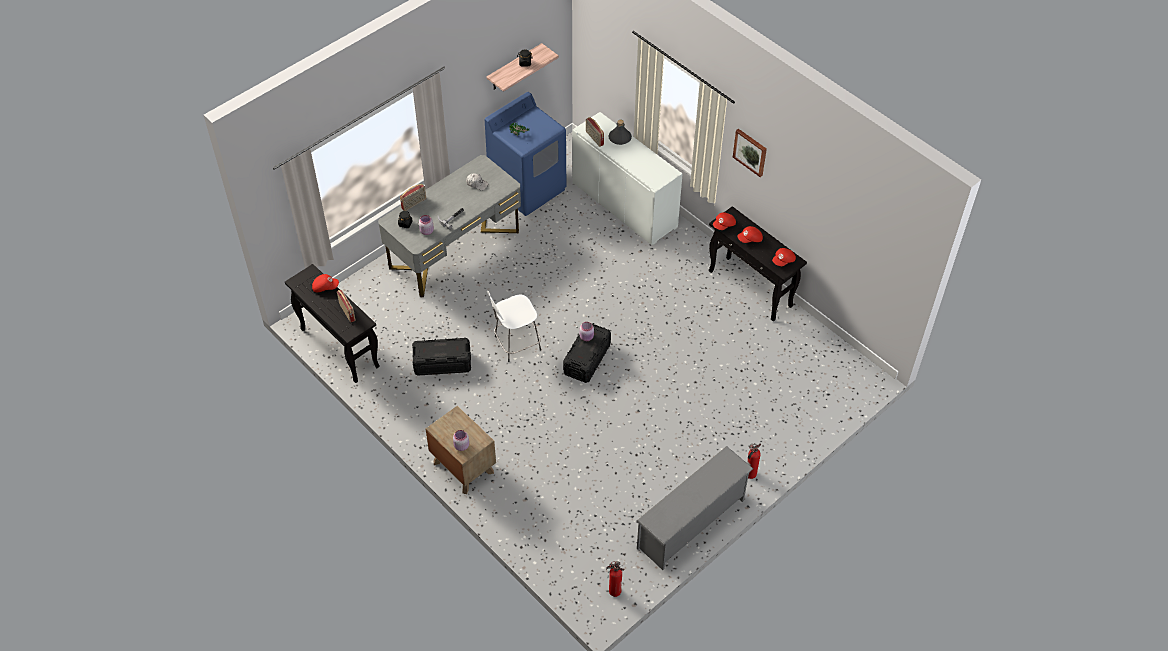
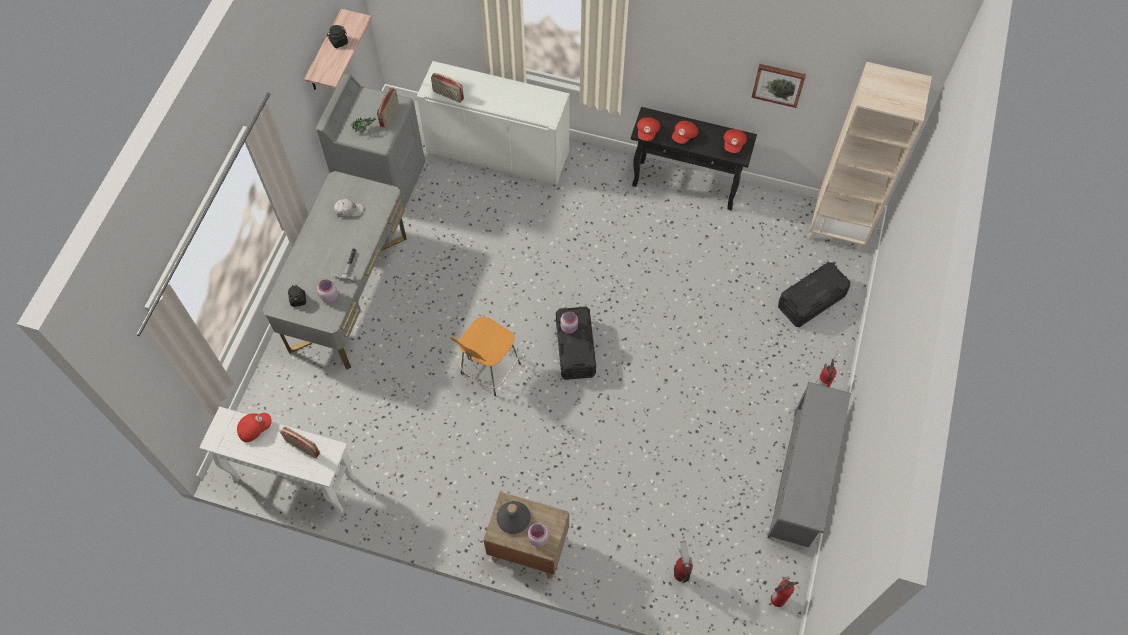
camera: 30 degrees left, 10 degrees up
(339, 347) = (293, 479): black console table -> white console table
(414, 204) = (292, 270): radio -> radio (390, 115)
(442, 363) = (424, 436): black storage box -> black storage box (811, 301)
(516, 344) = (489, 370): white stool -> orange stool
(528, 188) = (382, 181): blue washing machine -> grey washing machine
(556, 538) = (680, 574): none -> fire extinguisher
(619, 138) = (475, 82): grey bottle -> grey bottle (513, 518)
(750, 152) = (662, 39): picture -> picture (778, 84)
(850, 372) = (838, 227): none -> beige bookcase

